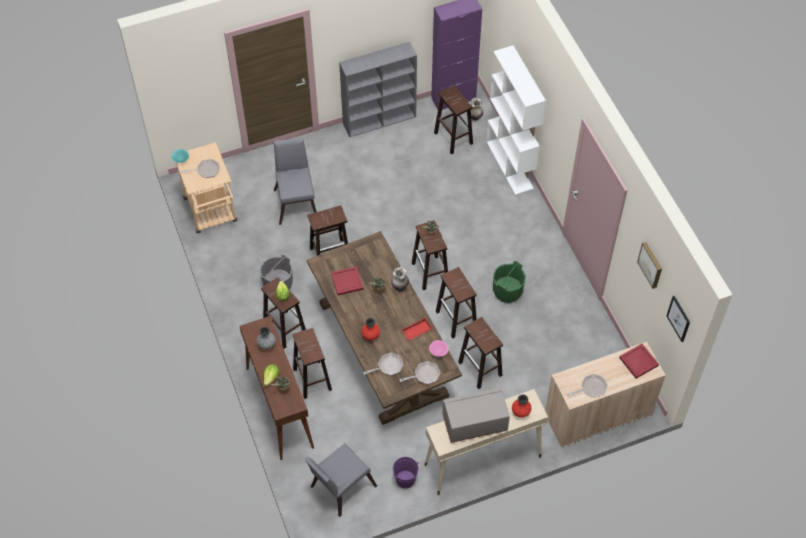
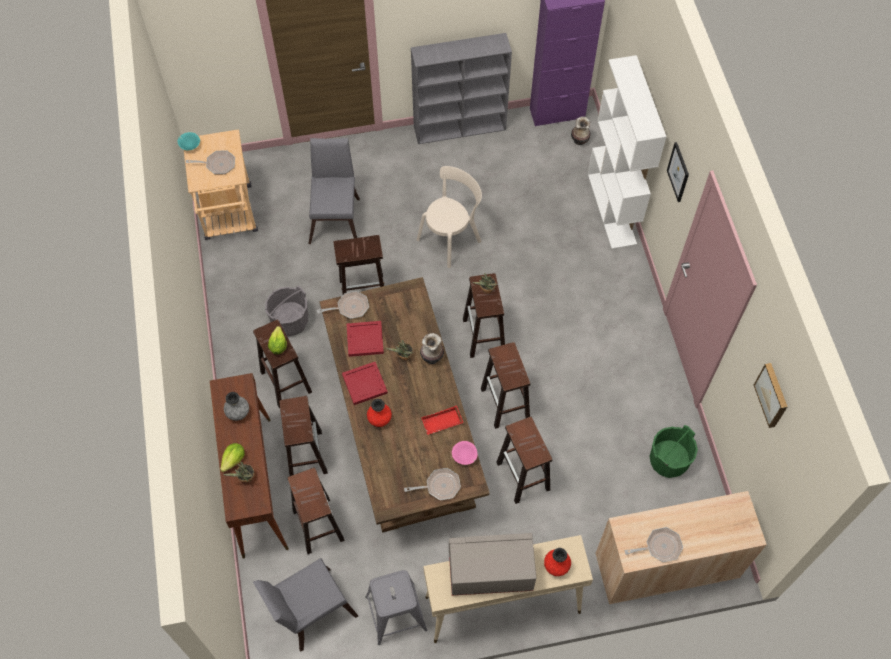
camera: 10 degrees right, 5 degrees up
(388, 366) = (394, 466): frying pan -> frying pan (350, 307)
(390, 204) = (451, 238): none -> beige chair
(405, 479) = (396, 613): purple bucket -> grey stool
(453, 138) = (546, 163): brown stool -> brown stool (317, 524)
(507, 291) = (578, 376): green bucket -> green bucket (668, 461)
(639, 362) = (733, 519): red tray -> red tray (365, 384)
(678, 318) = (799, 481): picture -> picture (678, 172)

